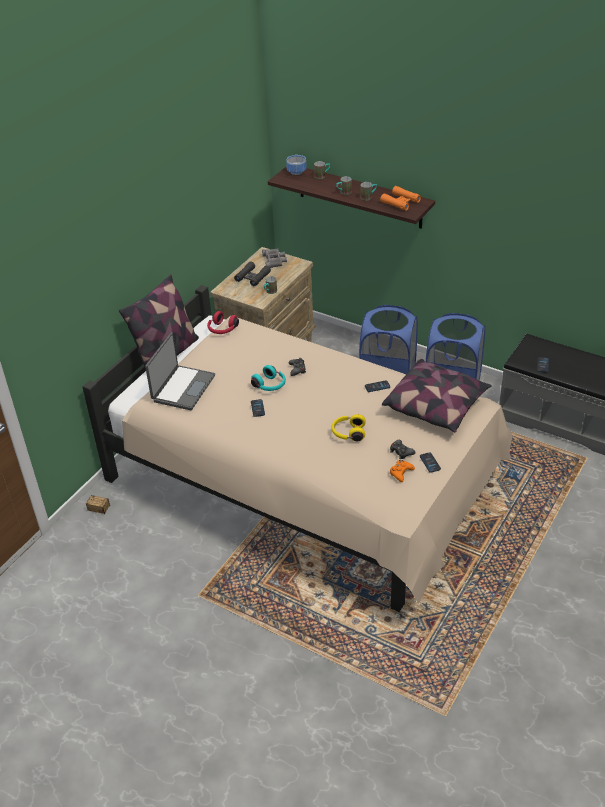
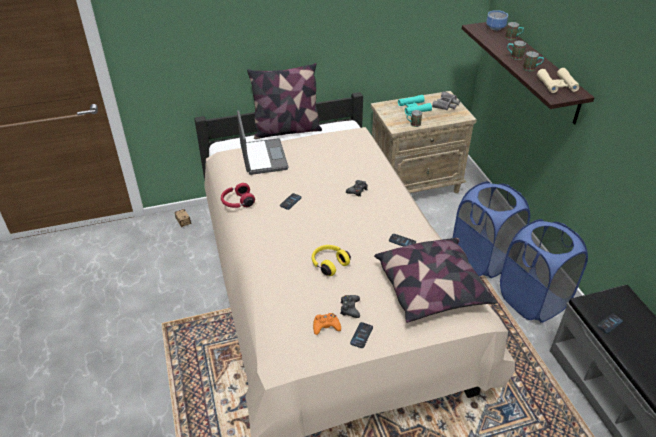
camera: 40 degrees right, 0 degrees up
(182, 388) = (262, 157): laptop -> laptop turned 75 degrees counterclockwise
(222, 329) = (344, 133): red headphones -> red headphones (237, 202)
(252, 277) = (414, 108): black binoculars -> turquoise binoculars
(270, 385) = (322, 190): turquoise headphones -> none
(400, 202) = (556, 84): orange binoculars -> beige binoculars

